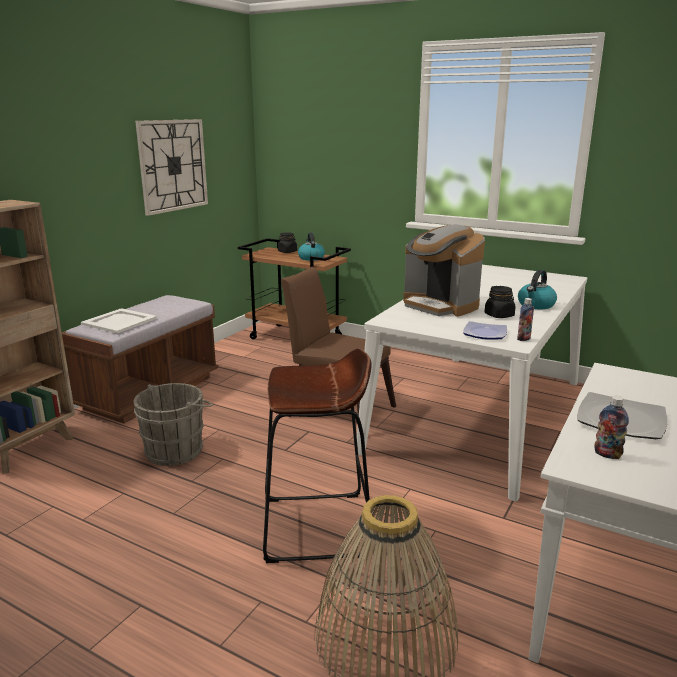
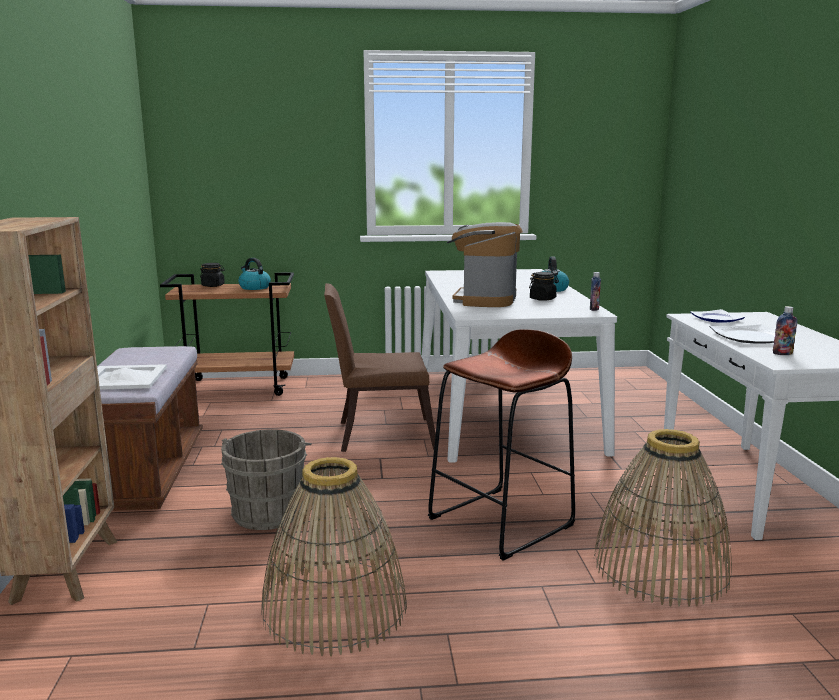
camera: 35 degrees left, 5 degrees down
(108, 546) = (334, 608): none -> basket
(173, 165) = (103, 182): wall clock -> none
(440, 305) = (484, 300): coffee machine -> coffee machine turned 90 degrees clockwise
(485, 334) = (563, 311): plate -> plate (717, 319)

